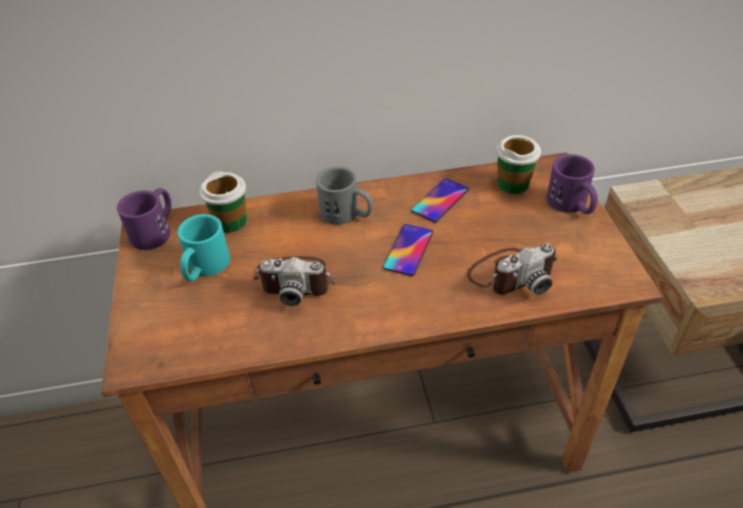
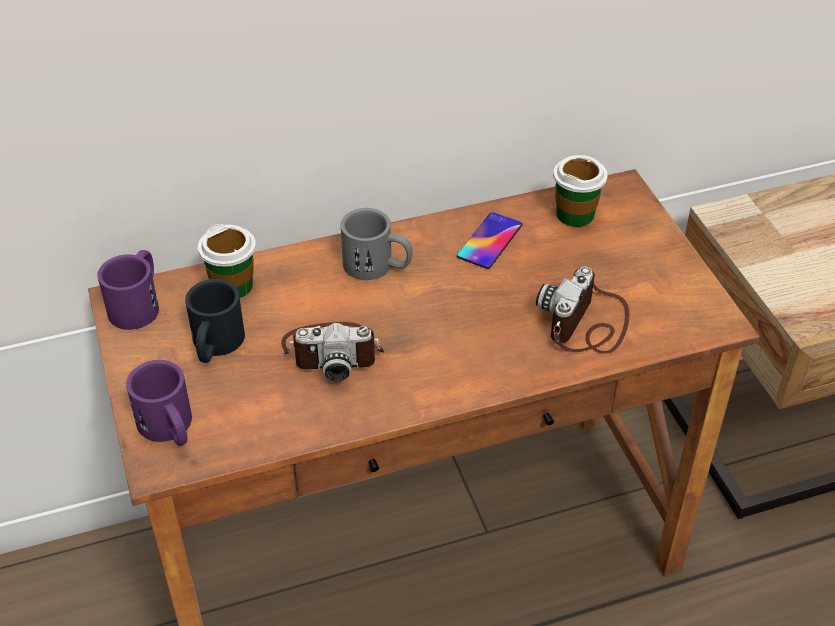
camera: 10 degrees left, 0 degrees up
(204, 268) = (215, 346): turquoise mug -> black mug
(408, 250) = (461, 305): phone -> none
(511, 274) = (587, 324): camera -> camera turned 150 degrees clockwise
(571, 205) = (647, 236): purple mug -> purple mug (169, 429)

